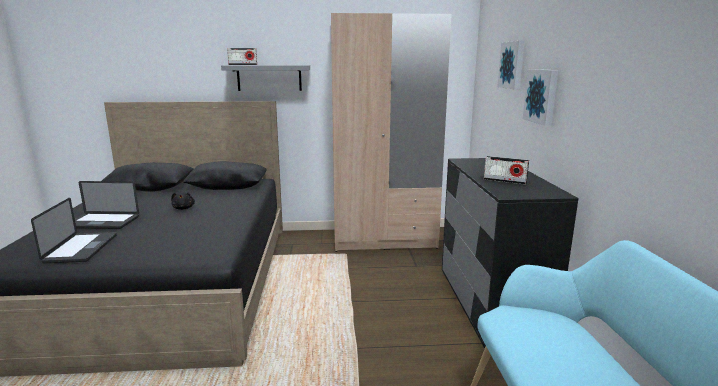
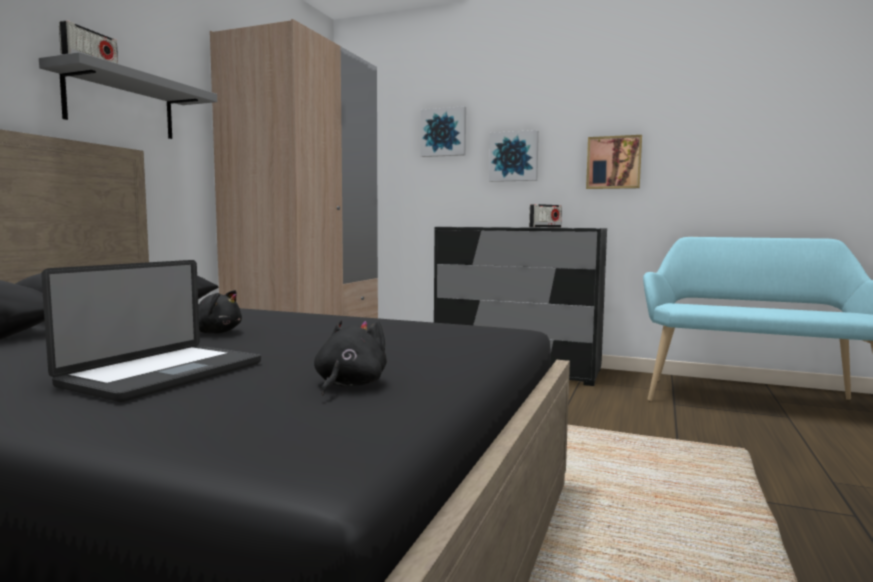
camera: 65 degrees left, 10 degrees down
(81, 248) = (348, 385): laptop -> black plush toy
(601, 118) = (613, 162): none -> picture

